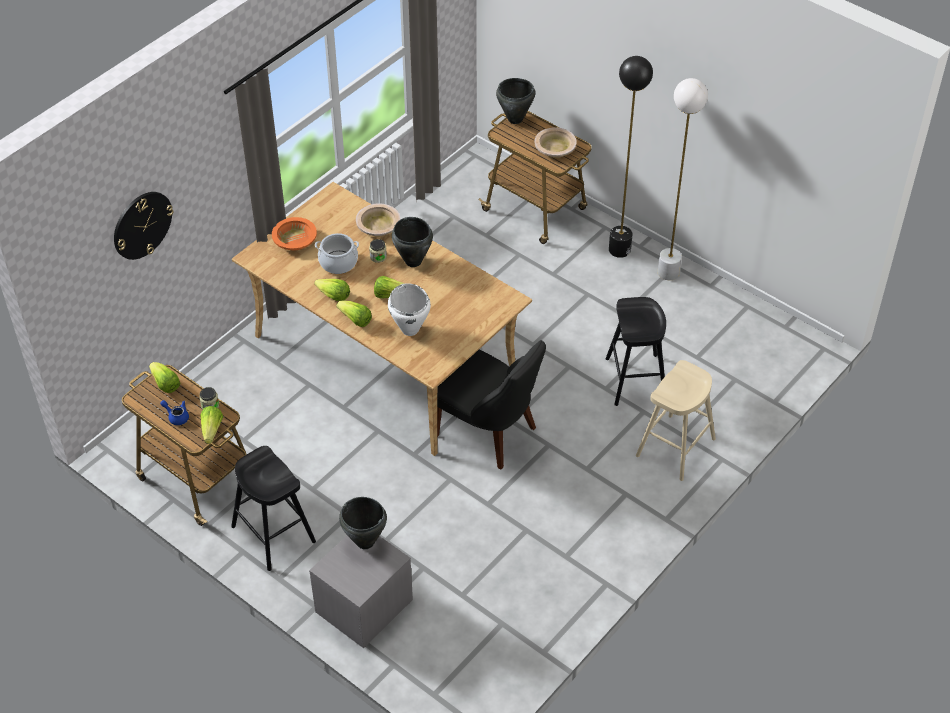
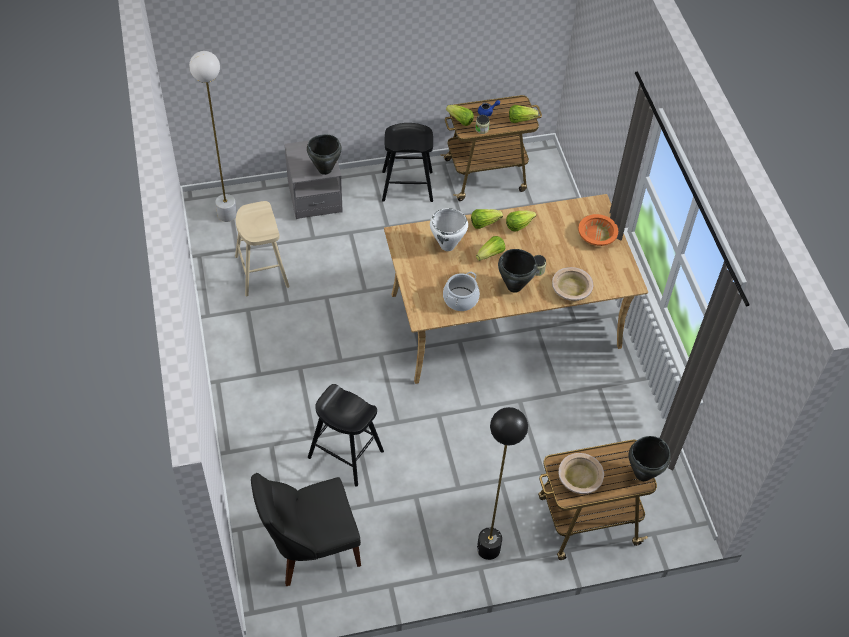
camera: 125 degrees right, 5 degrees up
(142, 225) = (605, 72): wall clock -> none
(338, 262) = (551, 245): cooking pot -> cooking pot (460, 299)
(489, 433) = (381, 334): black chair -> black chair (310, 549)
(668, 272) = (432, 565): white floor lamp -> white floor lamp (227, 215)
(675, 447) = (265, 432): beige stool -> beige stool (262, 271)

